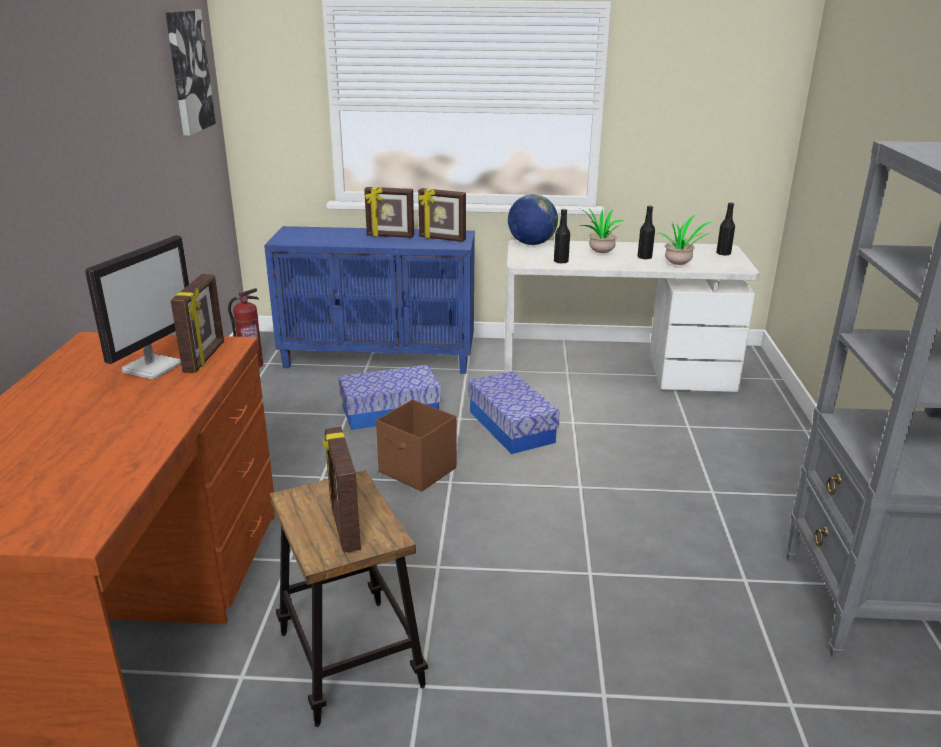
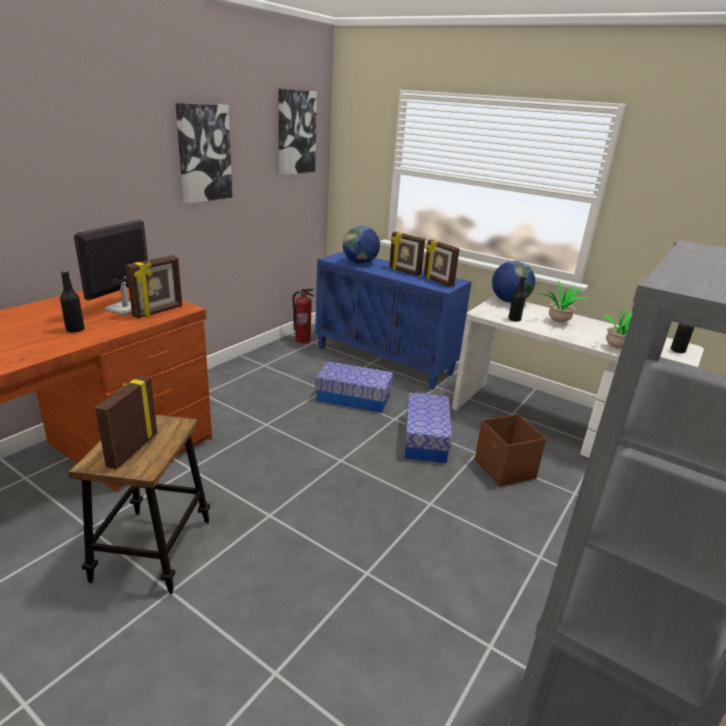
camera: 30 degrees right, 0 degrees up
(114, 122) = (203, 153): none -> picture
(152, 367) = (124, 308): monitor -> monitor turned 150 degrees clockwise
(325, 238) = (360, 263): none -> globe
(418, 471) = (328, 444): brown storage box -> brown storage box (504, 469)
(644, 257) = (593, 335): black bottle -> black bottle (75, 330)

